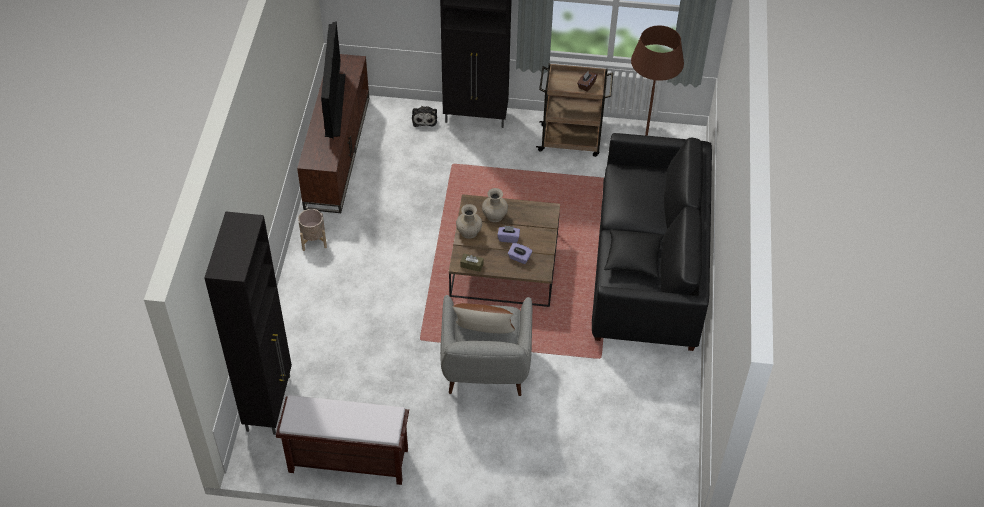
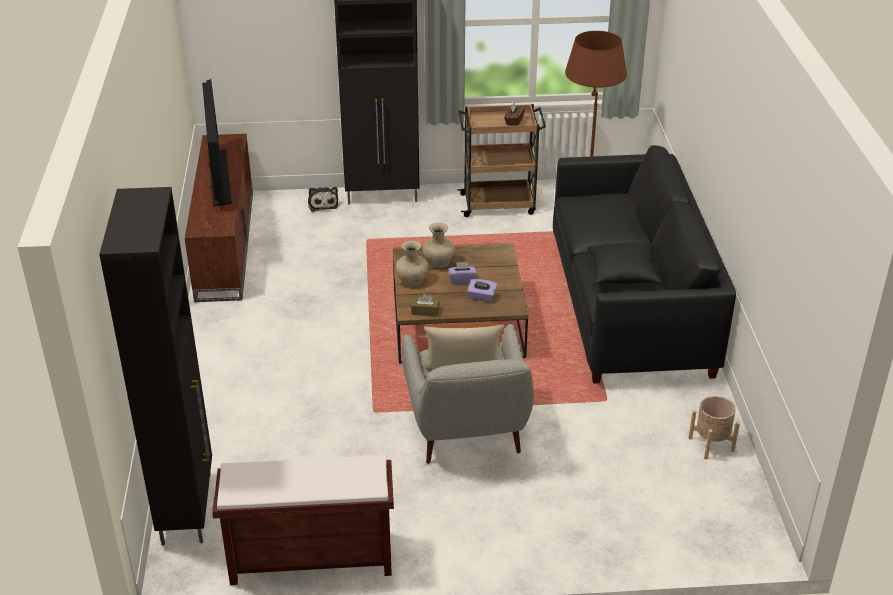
camera: 10 degrees left, 15 degrees down
(313, 240) = (213, 330): beige planter -> beige planter (711, 444)

